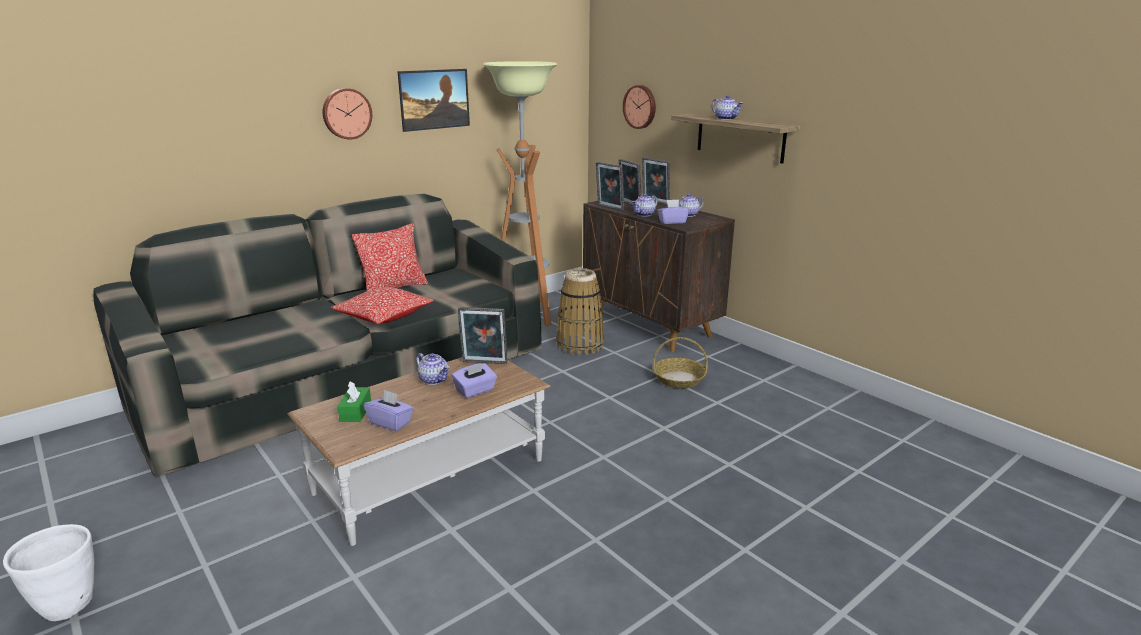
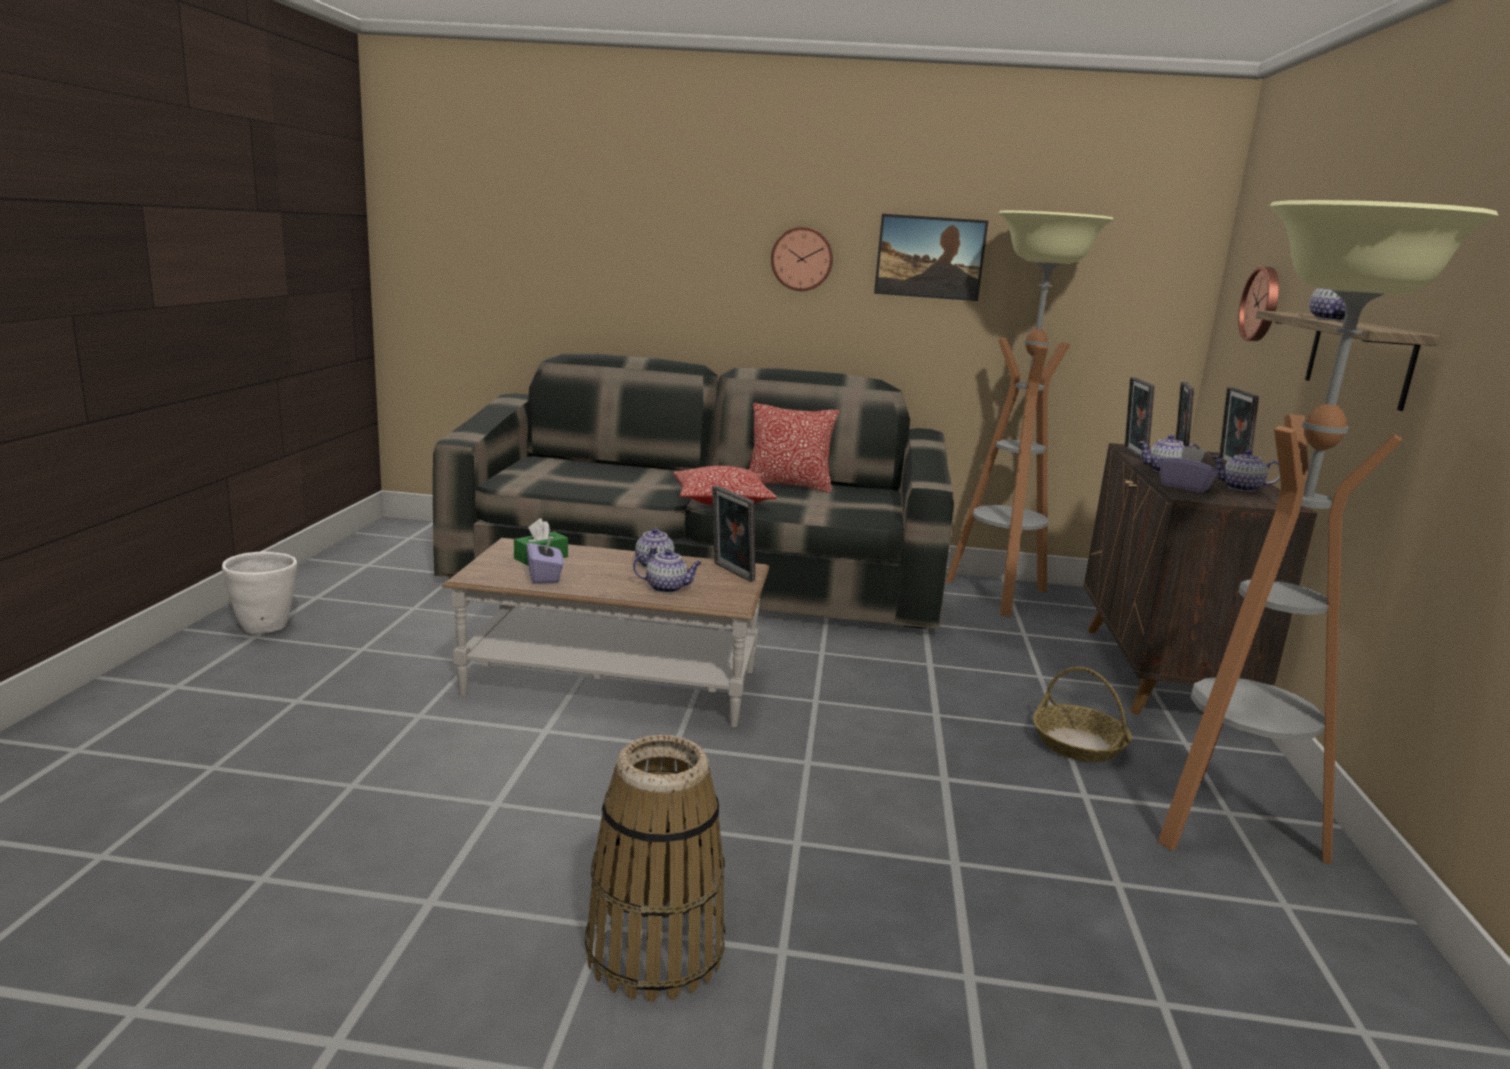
camera: 45 degrees right, 5 degrees down
(475, 391) = (667, 588): purple tissue box -> teapot
(580, 344) = (1008, 650): basket -> basket (655, 950)
(771, 386) = (1227, 825): none -> floor lamp

